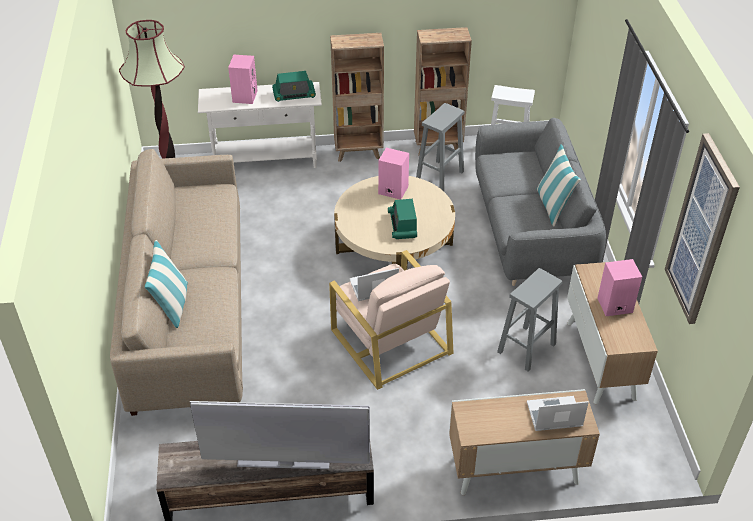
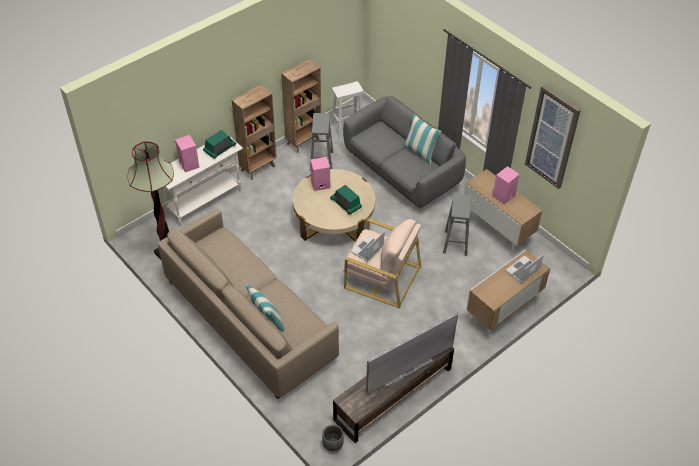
camera: 35 degrees left, 5 degrees up
(138, 509) = (332, 444): none -> grey planter

